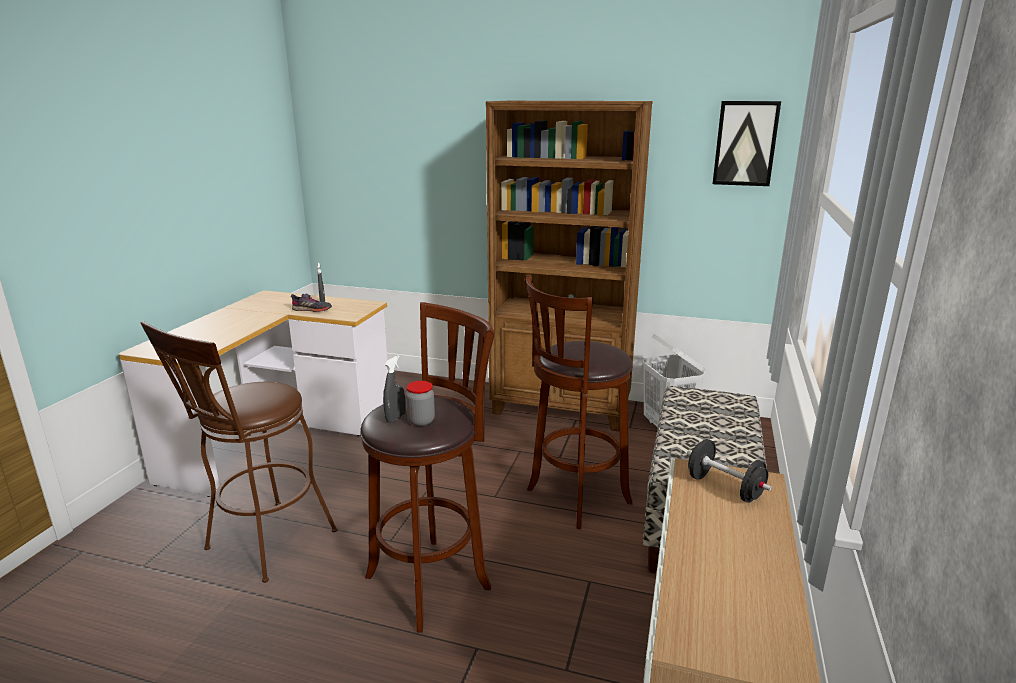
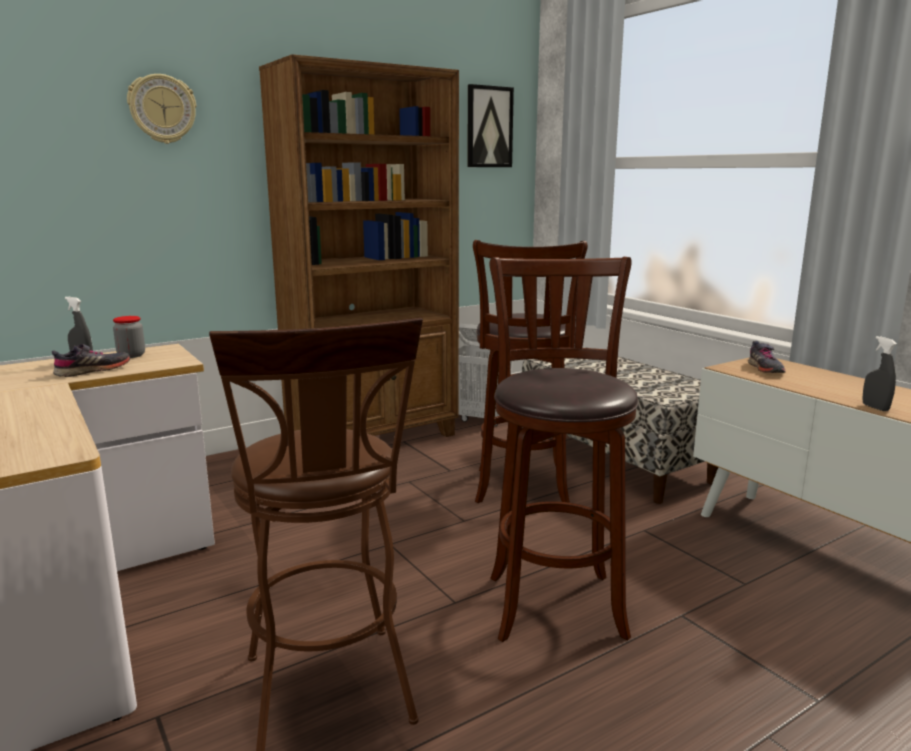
camera: 50 degrees left, 5 degrees down
(395, 418) = (565, 386): grey spray bottle -> grey spray bottle (875, 407)
(421, 421) = (589, 380): jar -> jar (131, 355)
(443, 134) = (162, 109): none -> wall clock
(724, 488) = (765, 369): black dumbbell -> grey shoe

